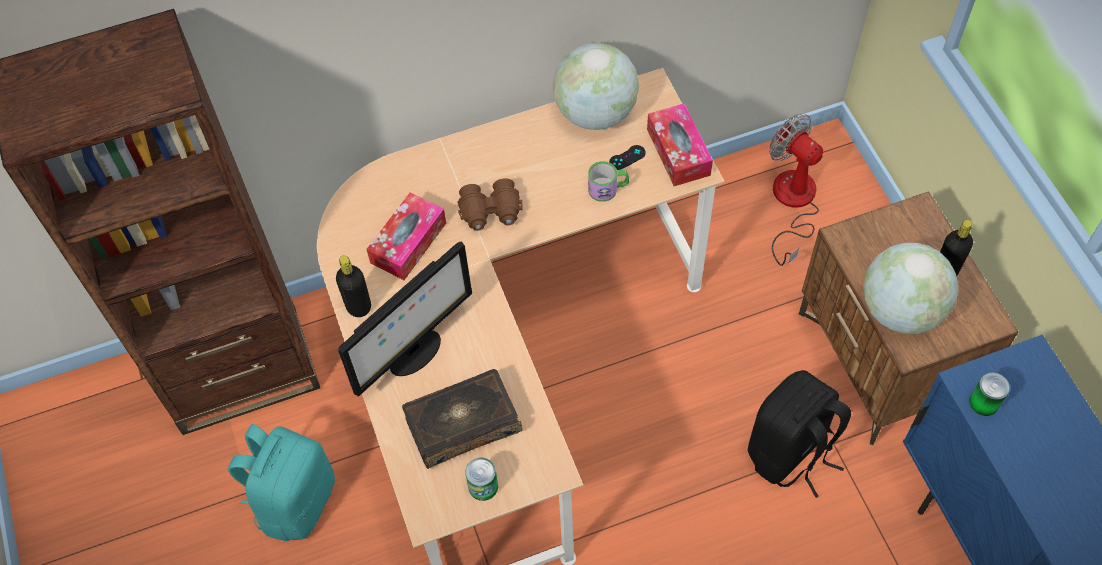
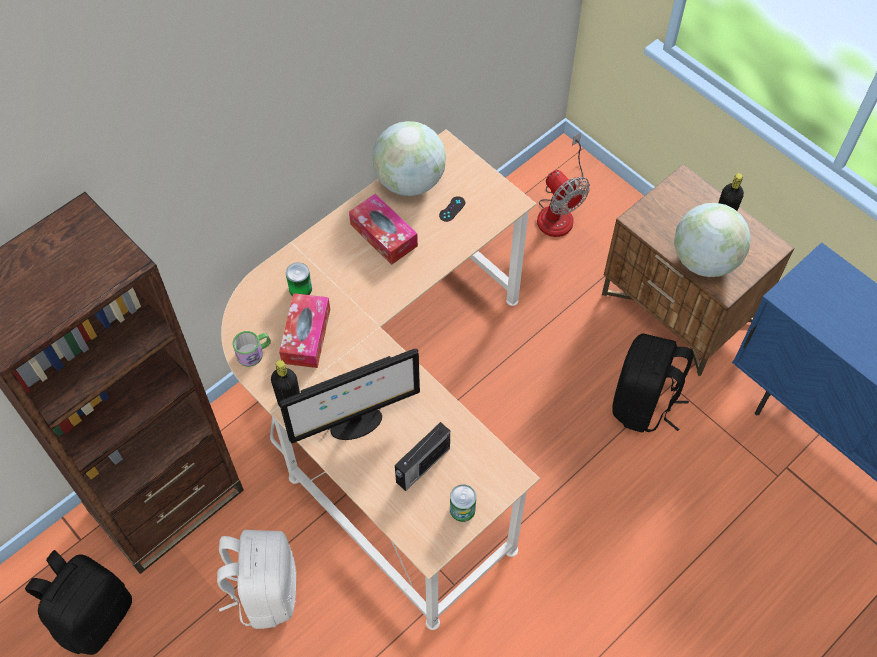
camera: 25 degrees left, 0 degrees up
(121, 460) = (94, 615): none -> black backpack
(295, 500) = (265, 591): turquoise backpack -> white backpack
(414, 354) = (355, 424): monitor -> monitor turned 45 degrees clockwise
(462, 424) = (422, 466): book -> radio
(491, 212) = (363, 288): brown binoculars -> none
(608, 189) = (448, 238): mug -> mug (254, 352)
(678, 152) = (490, 192): tissue box -> tissue box (383, 235)
(792, 203) = (559, 210): fan -> fan turned 150 degrees counterclockwise
(984, 402) = (805, 307): can -> can (300, 289)

